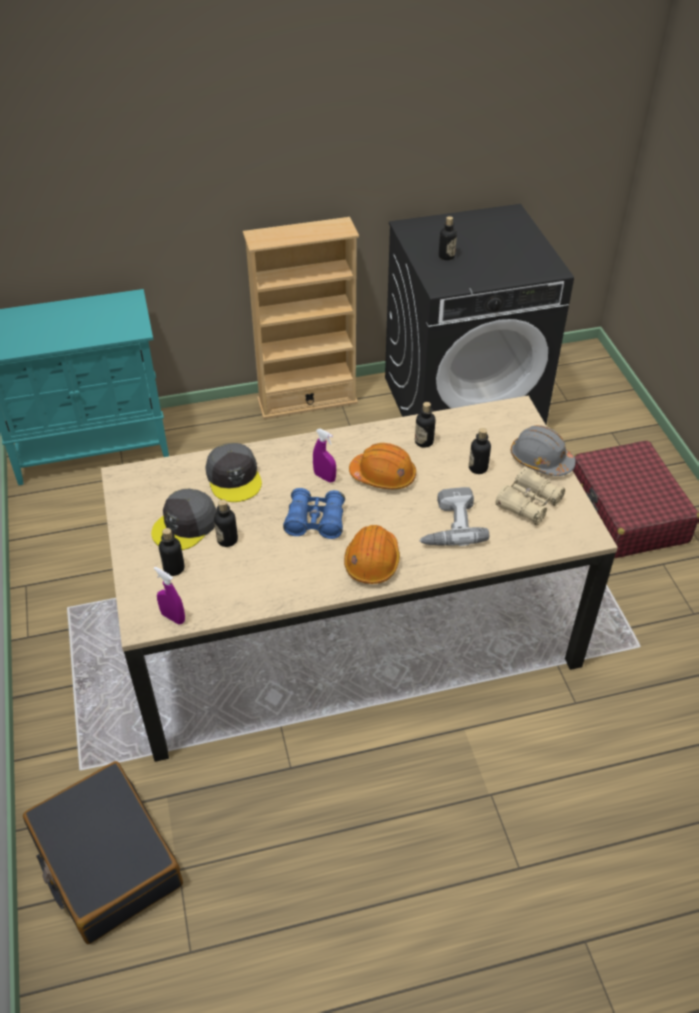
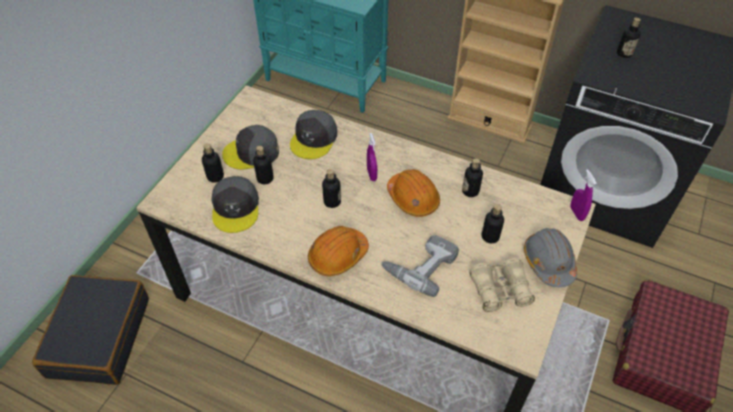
camera: 40 degrees right, 5 degrees up
(173, 617) = (181, 208): purple spray bottle -> purple spray bottle (576, 213)
(229, 582) = (236, 208): none -> grey cap
(315, 521) = (332, 201): blue binoculars -> bottle

